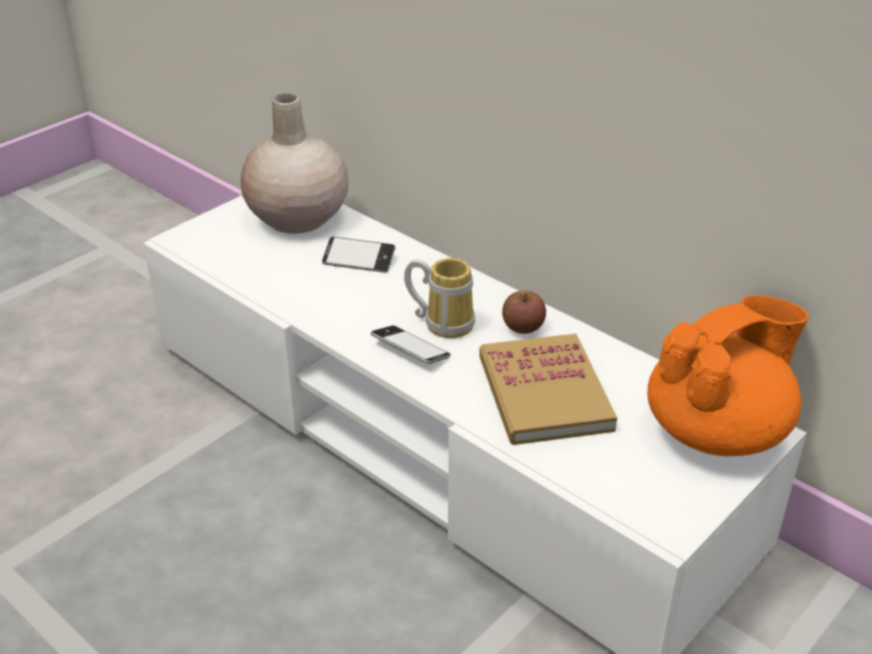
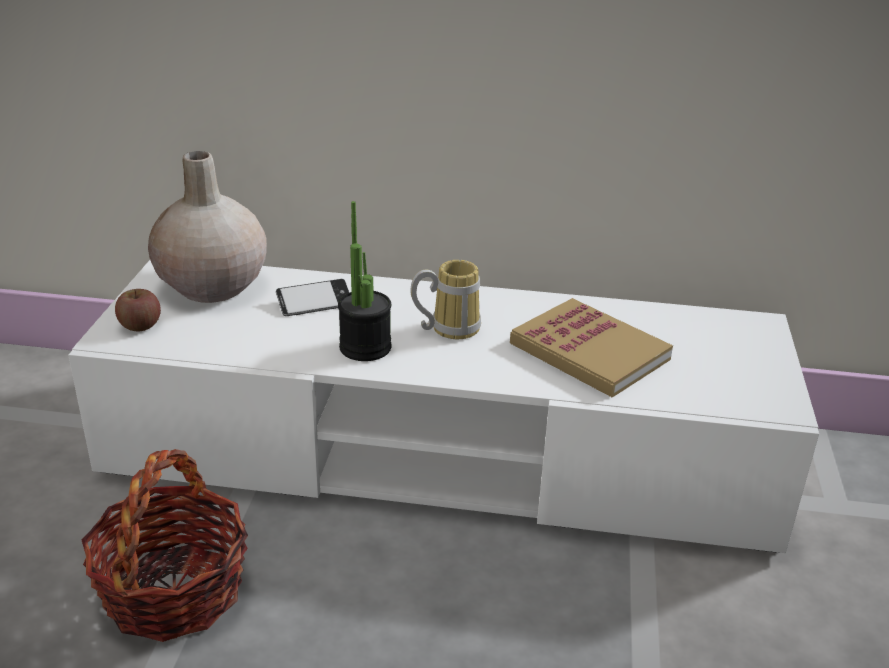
camera: 35 degrees left, 5 degrees down
(138, 462) = (173, 590): none -> basket
(355, 315) = (365, 347): none -> potted plant
(410, 350) = (447, 358): phone -> none
(523, 327) = (515, 310): apple -> apple (140, 326)
(717, 431) = (734, 333): orange teapot -> none

